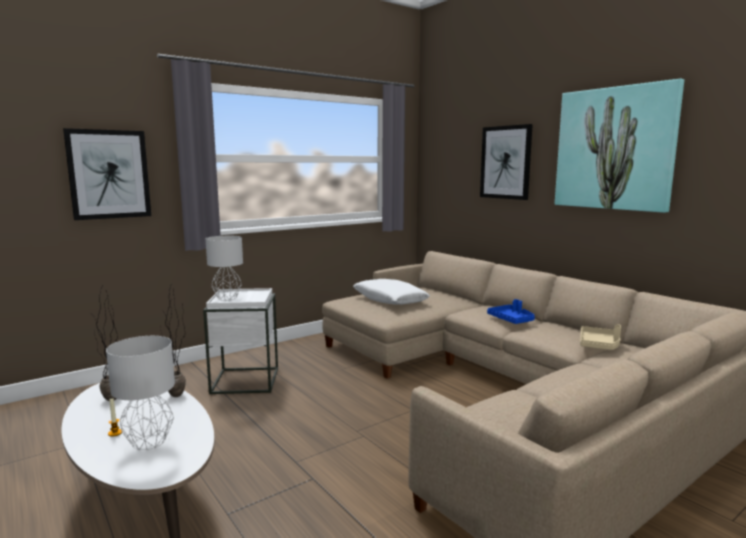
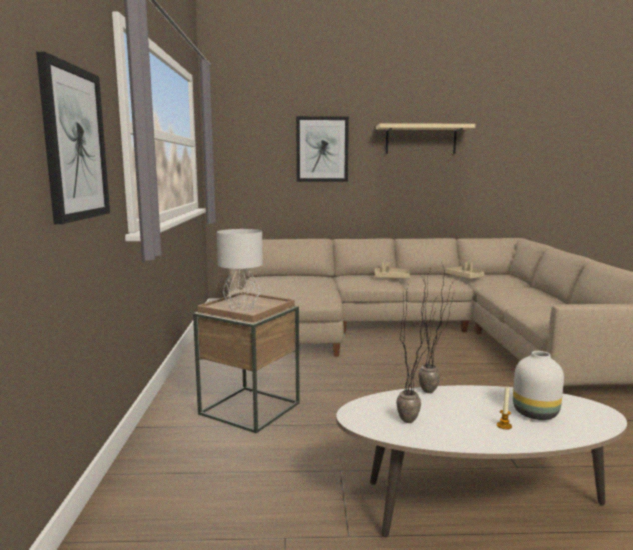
camera: 55 degrees left, 0 degrees up
(149, 441) = (534, 413): grey table lamp -> white vase
(245, 380) = (249, 409): white side table -> brown side table
(389, 300) = (278, 288): white pillow -> none
(511, 320) = (391, 278): blue tray -> beige tray
(614, 149) = (420, 139): picture -> beige shelf

